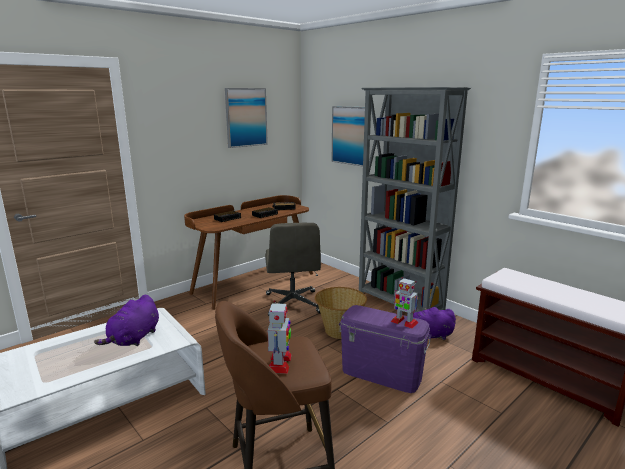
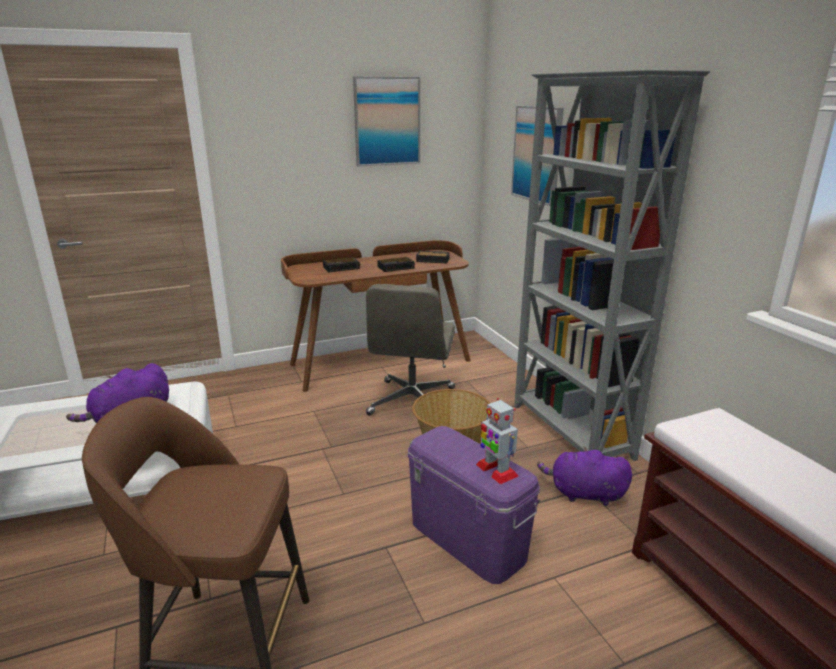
camera: 20 degrees right, 5 degrees up
(279, 363) = (198, 506): toy robot -> none

